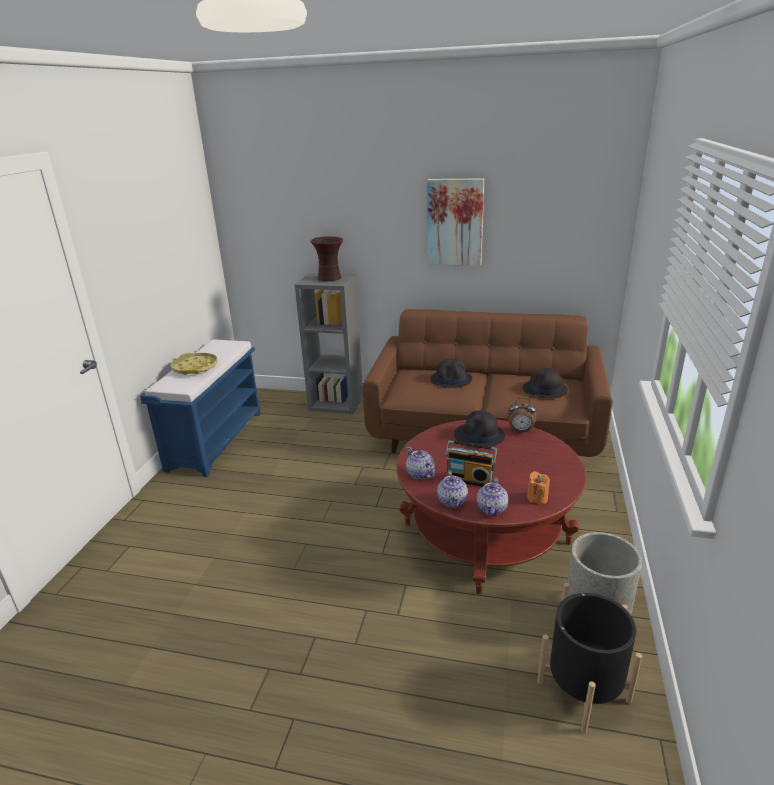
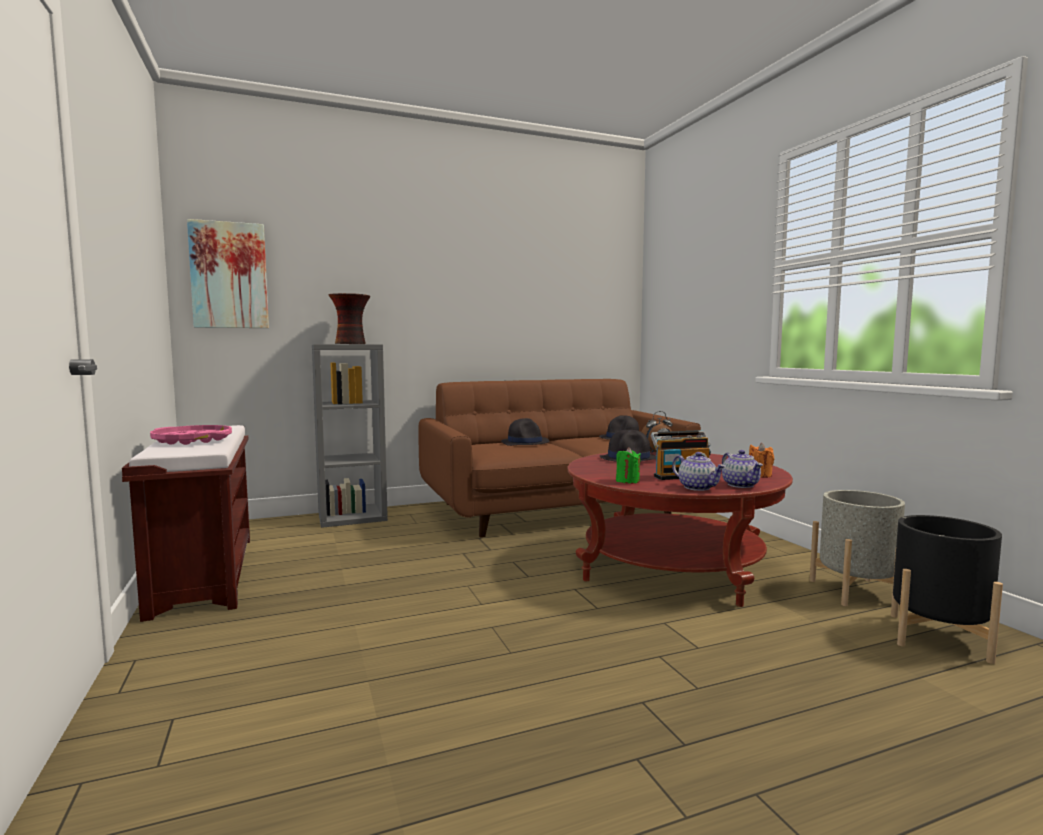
camera: 35 degrees left, 20 degrees down
(195, 367) = (192, 440): yellow tray -> pink tray
(216, 439) = (203, 573): blue bench -> brown bench
(419, 474) = (627, 481): teapot -> green candle
(455, 222) = (488, 286): picture -> picture (229, 275)

